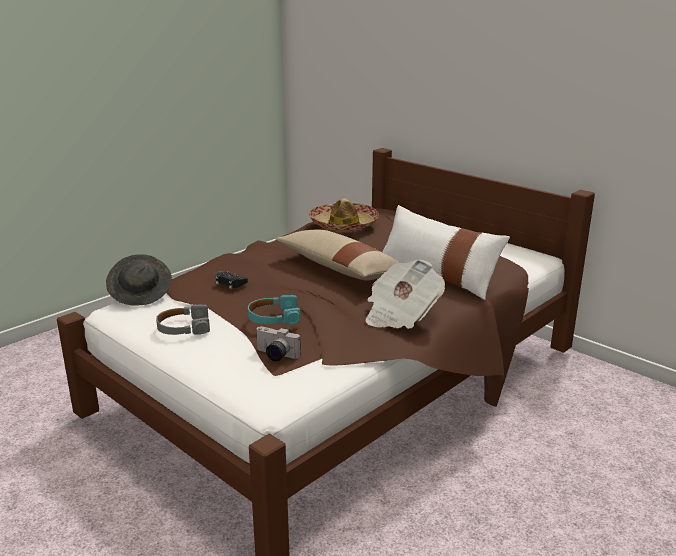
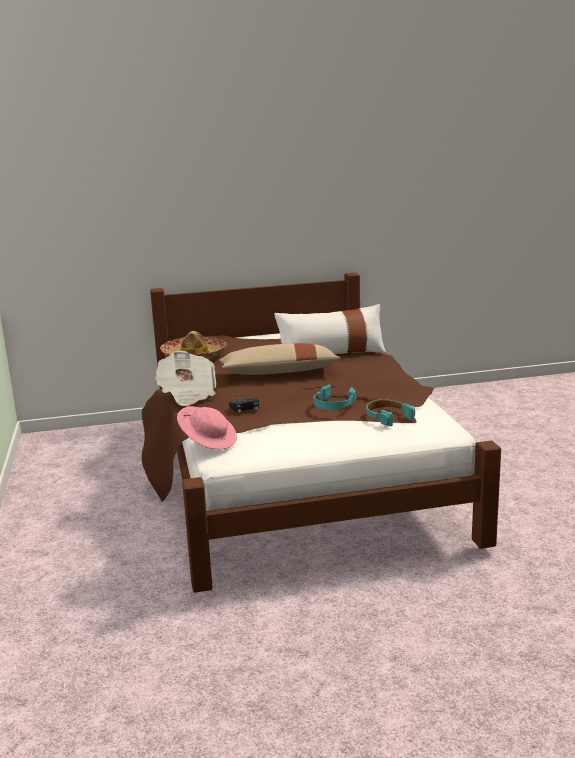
camera: 55 degrees left, 5 degrees down
(141, 293) = (208, 441): grey hat -> pink hat
(183, 327) = (298, 437): grey headphones -> none
(275, 356) = (387, 417): camera -> turquoise headphones
(401, 314) = (379, 373): newspaper -> newspaper (187, 394)

